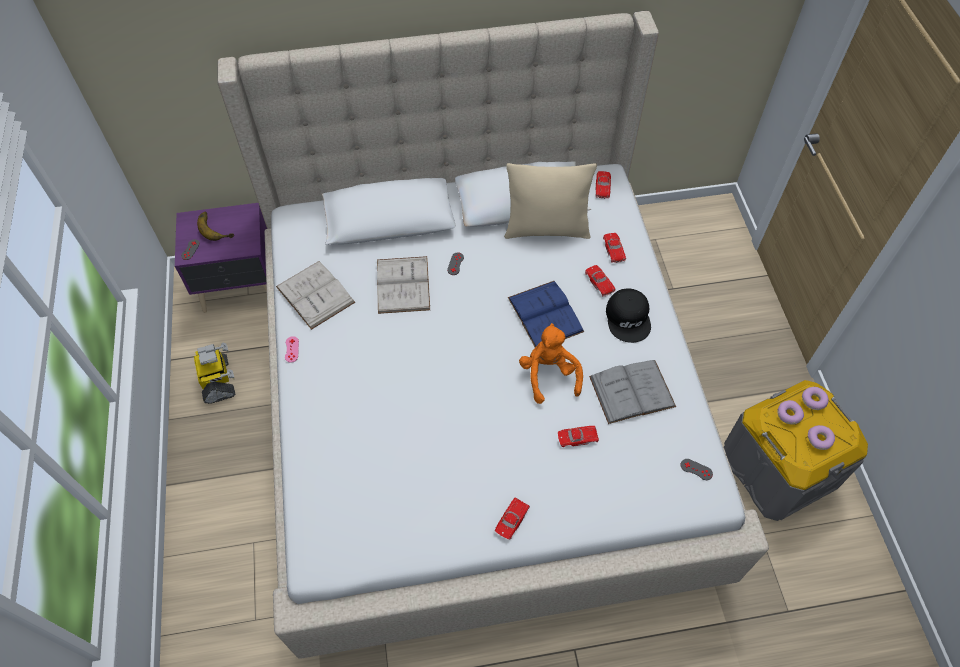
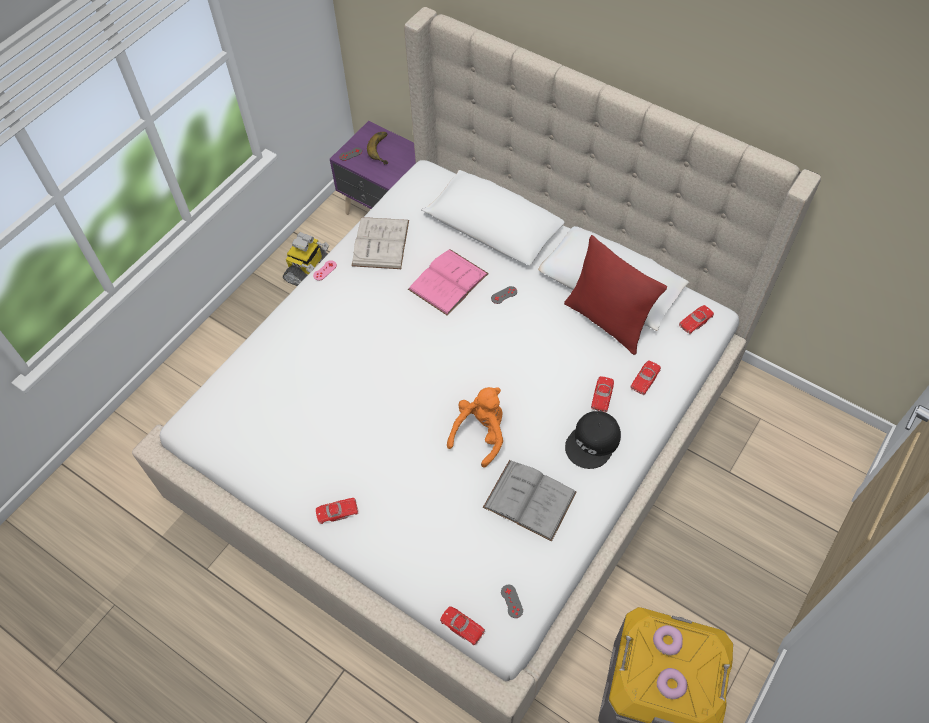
camera: 45 degrees right, 0 degrees up
(403, 284) = (448, 281): white book -> pink book
(545, 314) = (529, 386): blue book -> none
(546, 229) = (607, 321): beige pillow -> red pillow
(577, 437) = (448, 497): red toy car -> red toy car (462, 626)
(813, 400) = (704, 650): donut -> none

